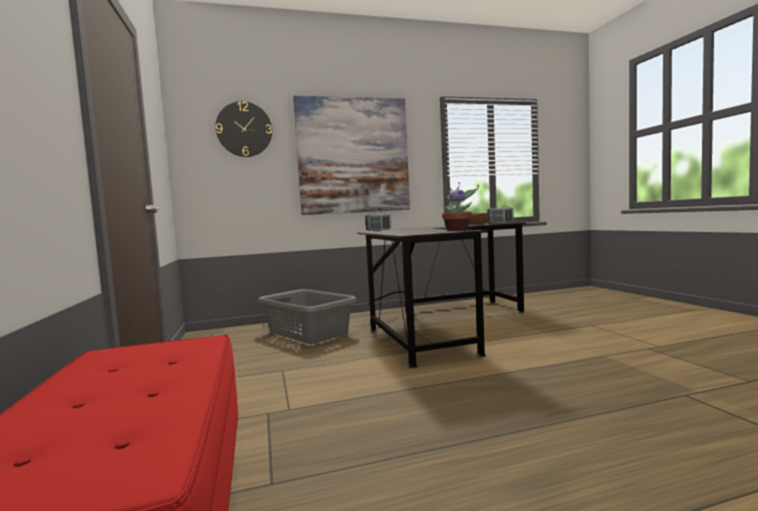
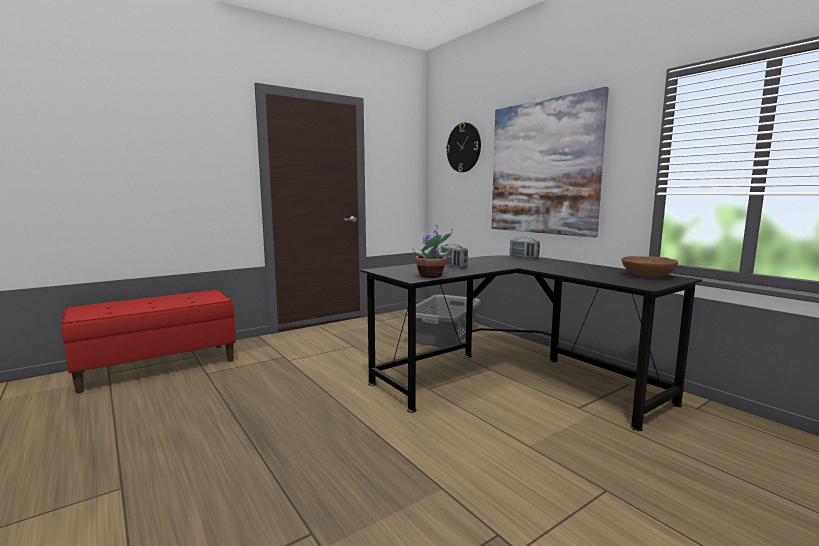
camera: 70 degrees right, 5 degrees up
(500, 223) = (628, 283): radio -> radio (453, 266)

